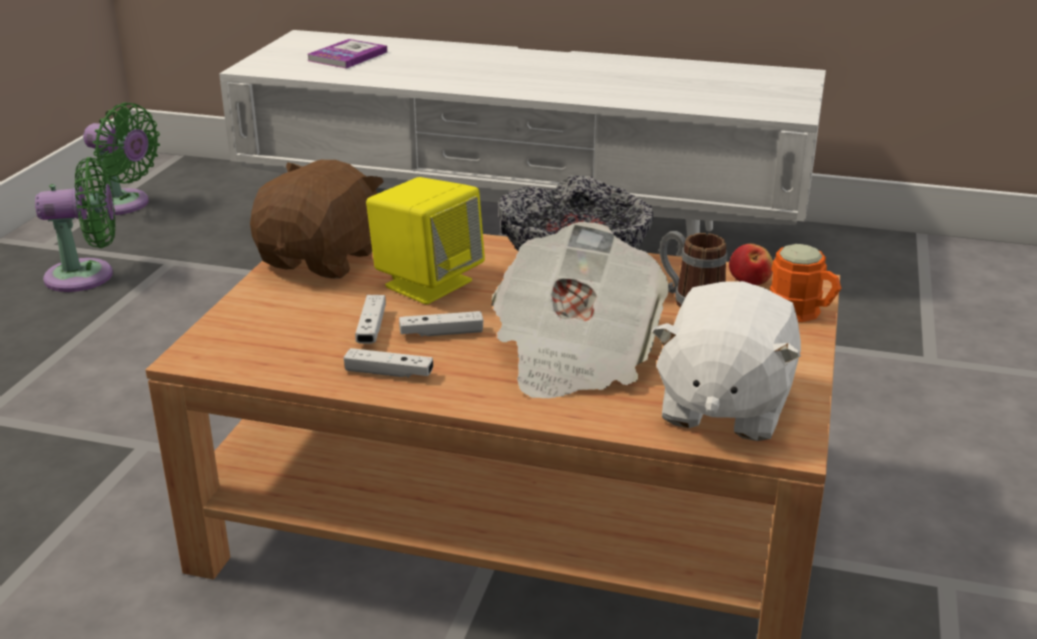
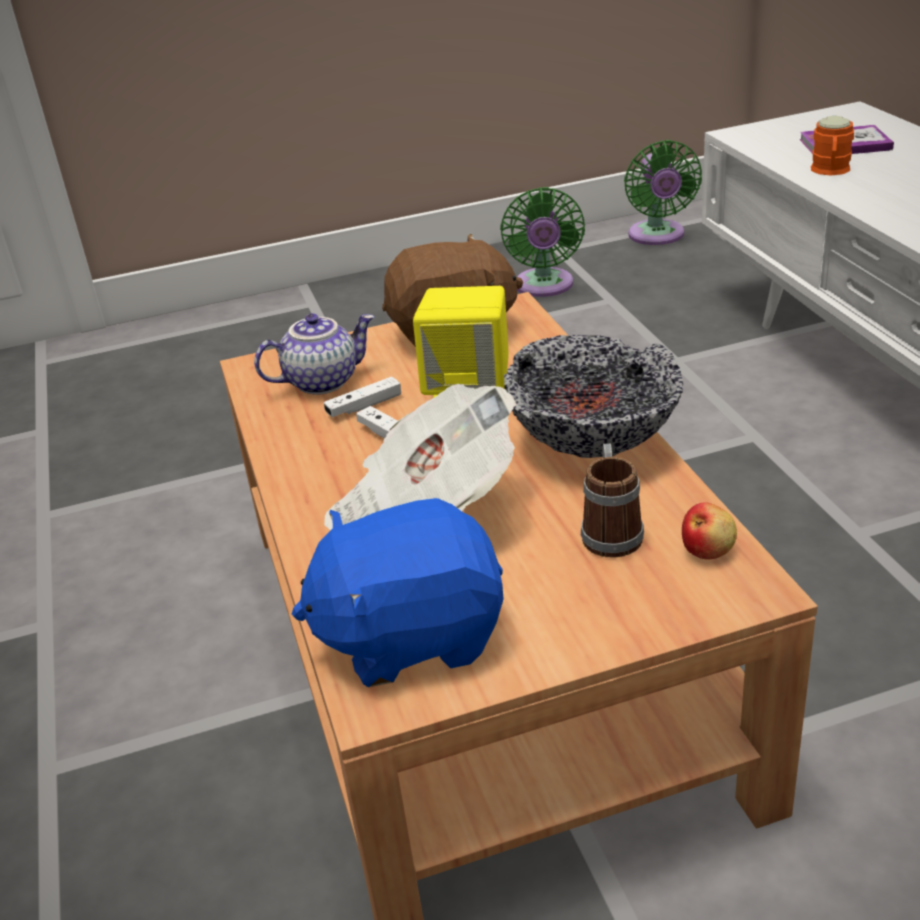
camera: 60 degrees right, 5 degrees up
(87, 276) = (544, 287): green fan -> green fan turned 45 degrees clockwise
(291, 332) = (322, 381): none -> teapot
(389, 373) = (302, 446): white game controller -> none
(723, 406) = (410, 635): white plush toy -> blue plush toy
(802, 313) = (675, 613): orange mug -> orange mug (830, 171)

